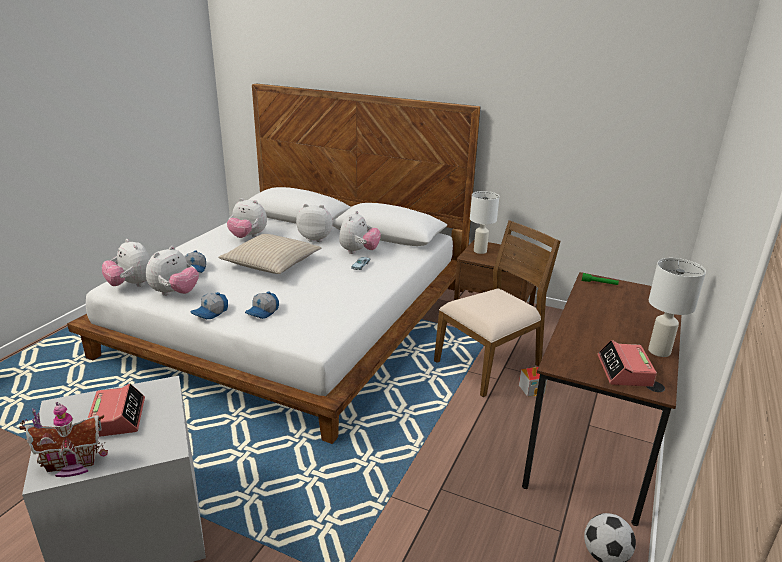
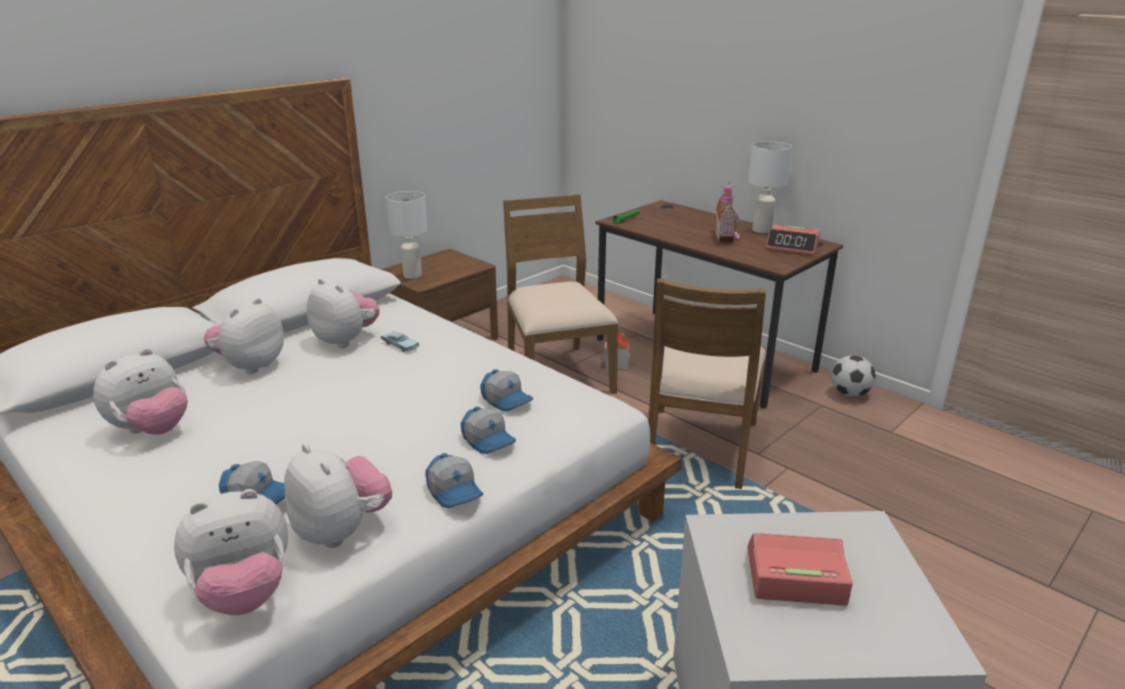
camera: 70 degrees left, 0 degrees up
(72, 465) = (913, 620): toy house -> toy house (727, 237)
(271, 263) = (312, 415): beige pillow -> none
(310, 309) = (507, 400): none -> cap
(430, 452) = (699, 447): none -> brown chair

